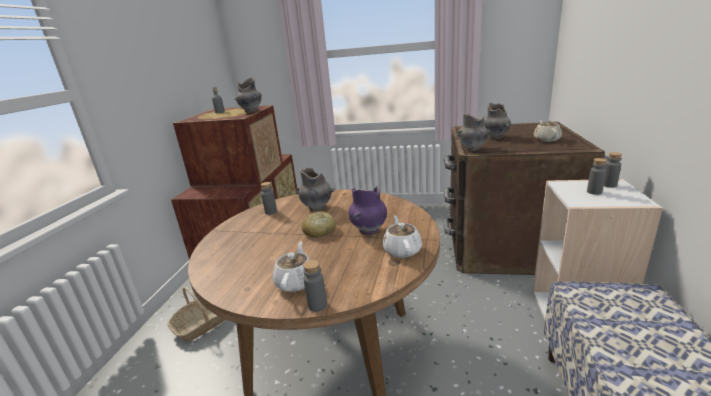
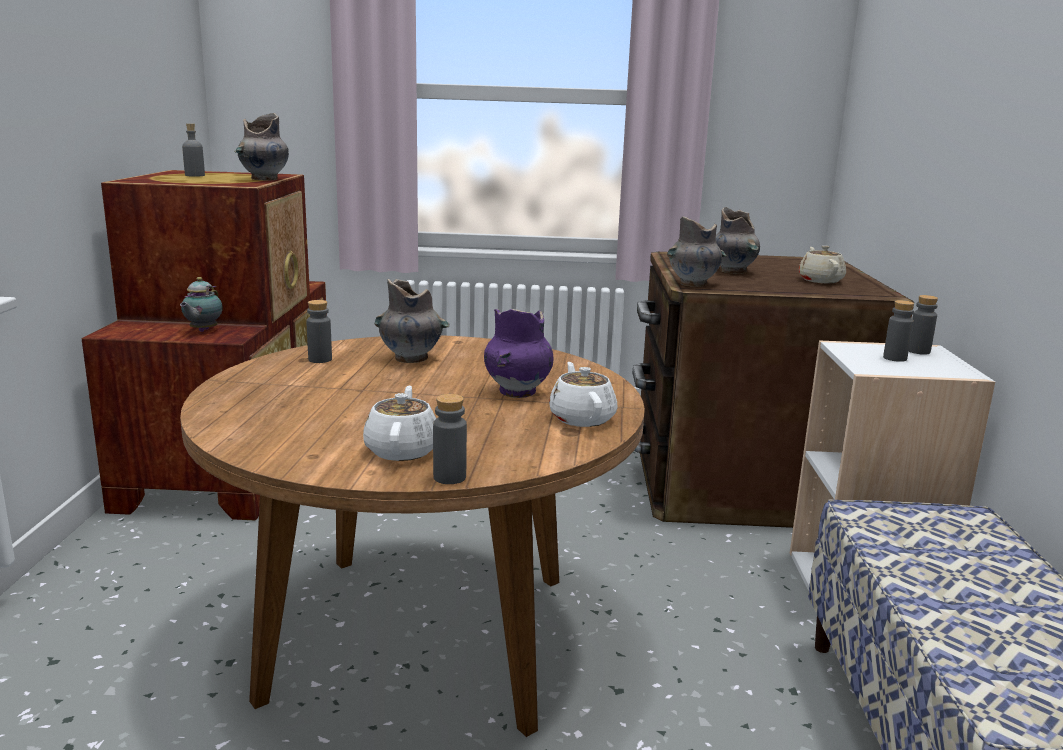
camera: 10 degrees left, 5 degrees down
(201, 324) = (138, 594): basket -> none
(226, 191) = (202, 331): none -> teapot
(319, 231) = (425, 389): bread -> none

